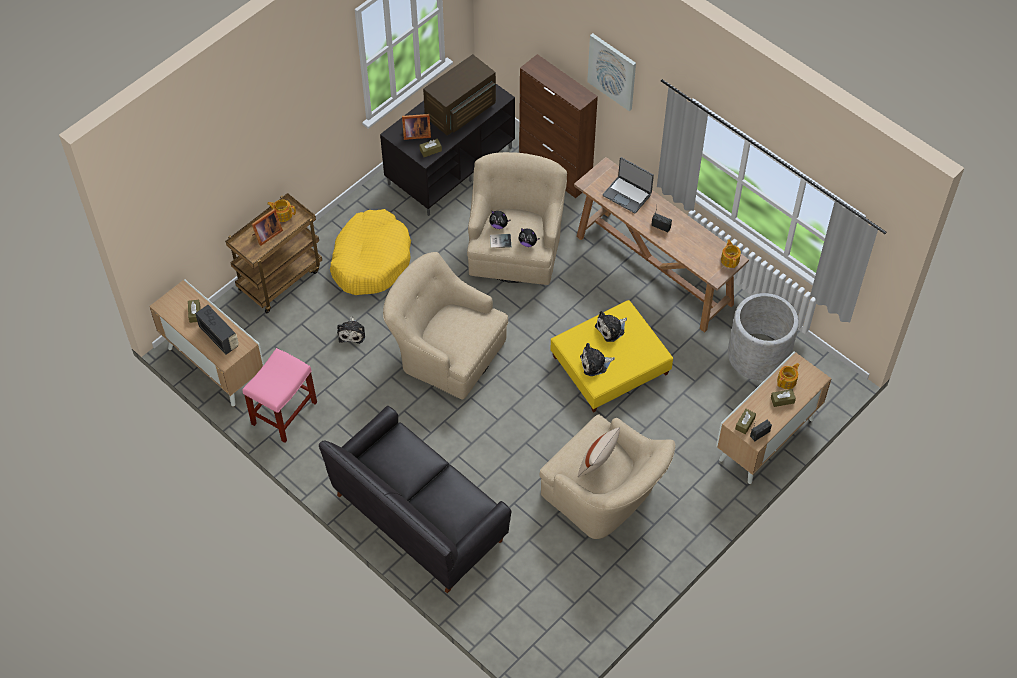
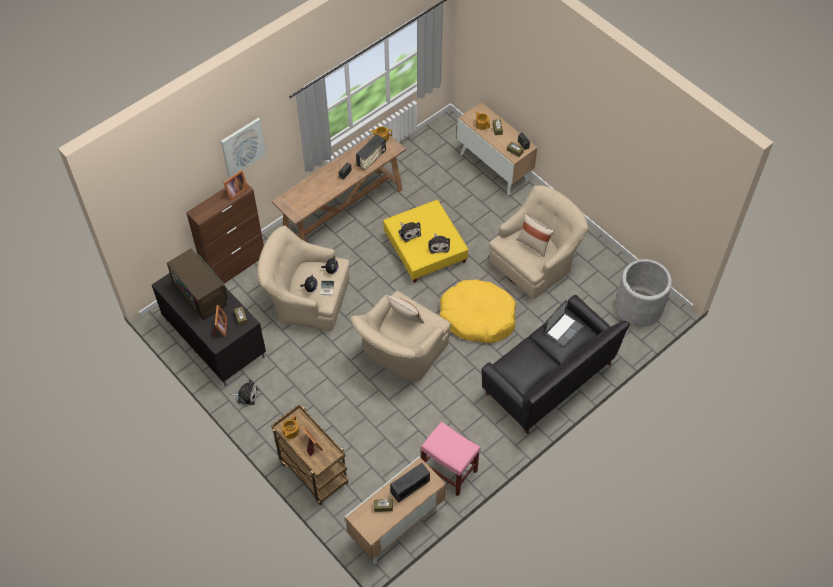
camera: 85 degrees left, 0 degrees up
(352, 332) = (375, 418): plush toy -> plush toy (246, 395)
(371, 260) = (303, 402): yellow dog bed -> yellow dog bed (477, 317)
(462, 326) = (405, 319): none -> beige pillow
(574, 94) = (235, 191): none -> picture frame
(627, 194) = (311, 191): laptop -> laptop (563, 329)
(691, 252) = (371, 159): none -> radio
(758, 355) = (425, 162): grey planter -> grey planter (638, 307)

